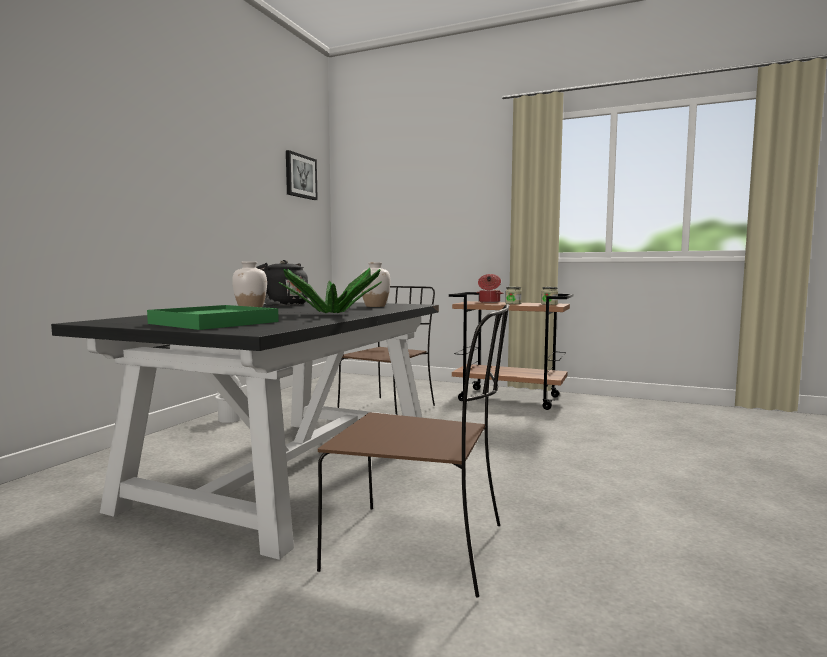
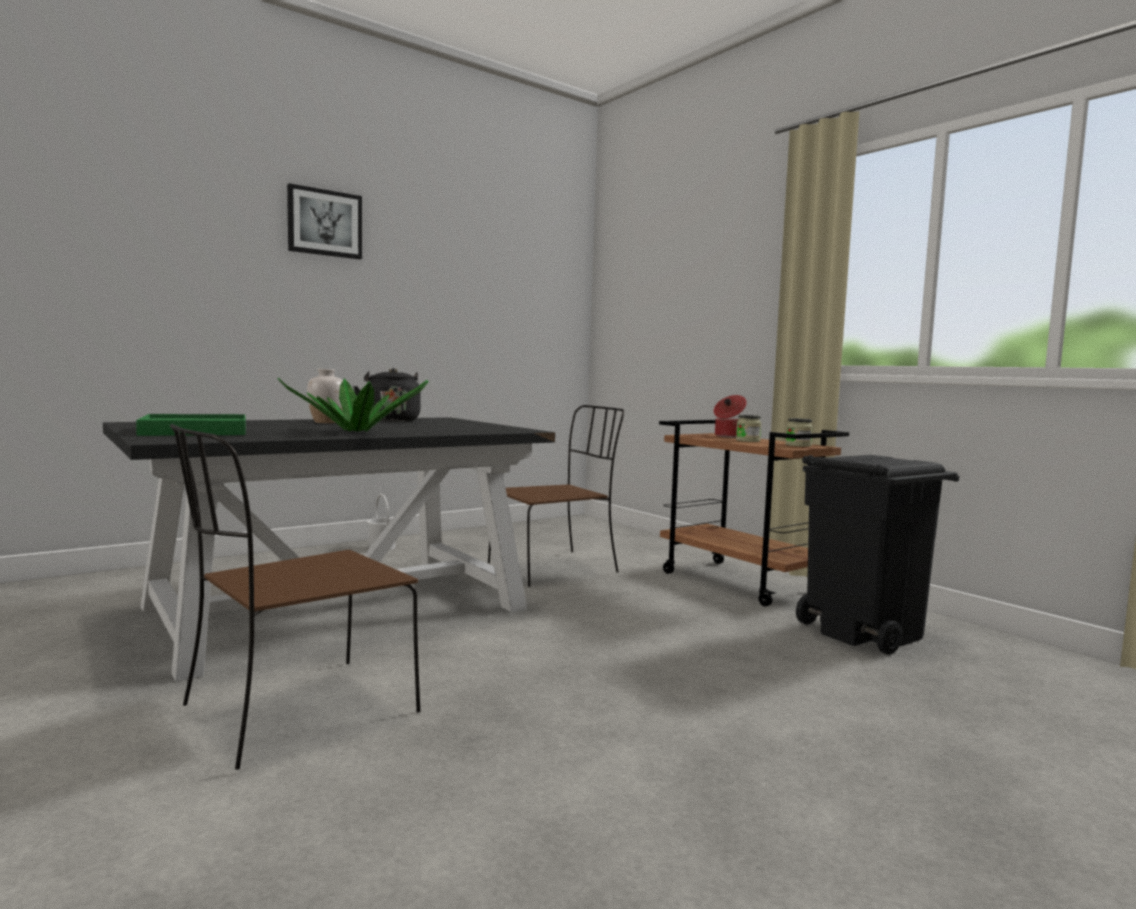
camera: 30 degrees right, 0 degrees up
(300, 176) = (536, 264): picture -> picture (324, 223)
(375, 306) = (466, 428): white vase -> none
(421, 548) = (295, 711): brown chair -> brown chair turned 90 degrees clockwise
(614, 413) = (864, 631): none -> black trash can

